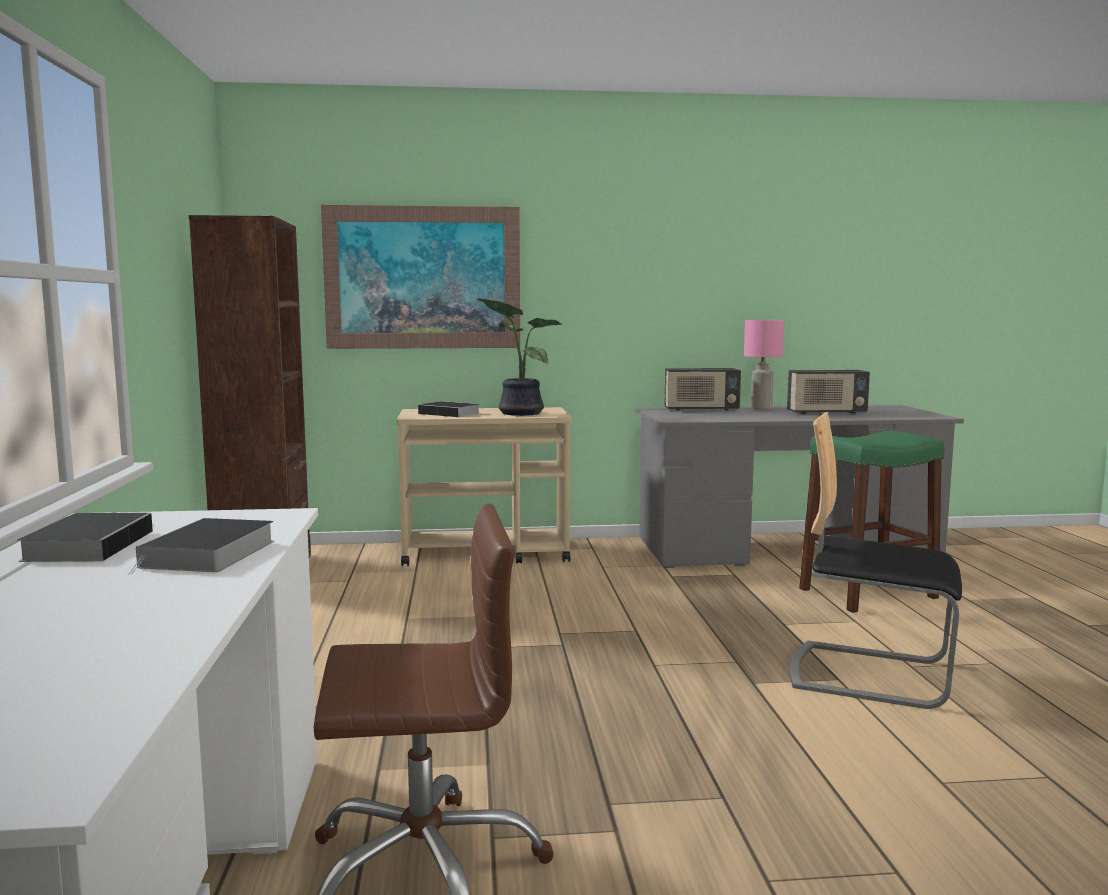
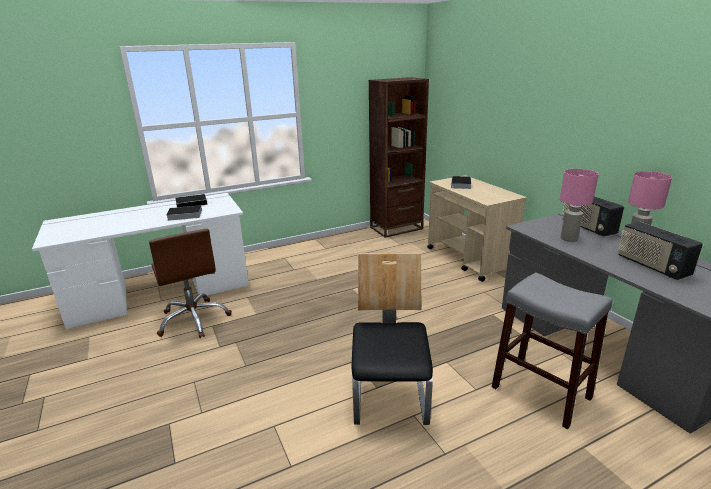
camera: 70 degrees right, 15 degrees up
(423, 278) = (482, 107): picture -> none
(518, 413) = (483, 194): potted plant -> none
(729, 416) = (568, 238): none -> pink table lamp
(867, 593) = (540, 392): green stool -> grey stool

